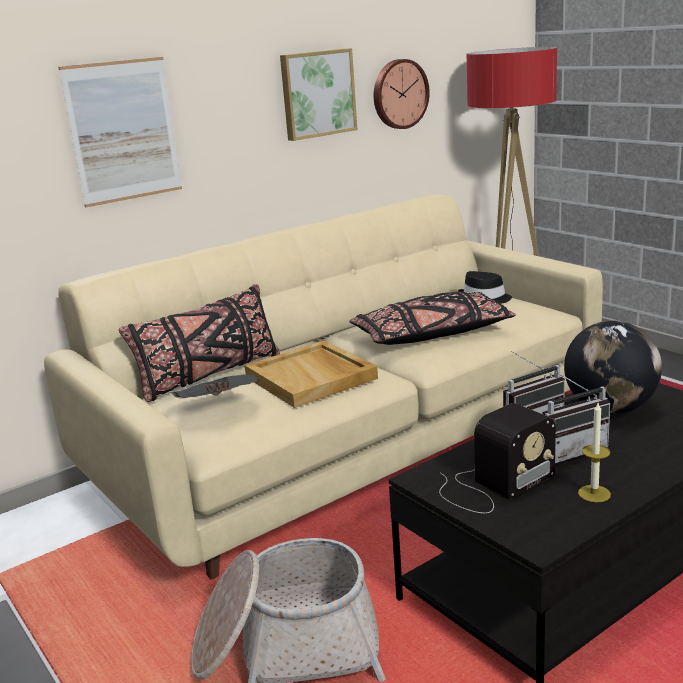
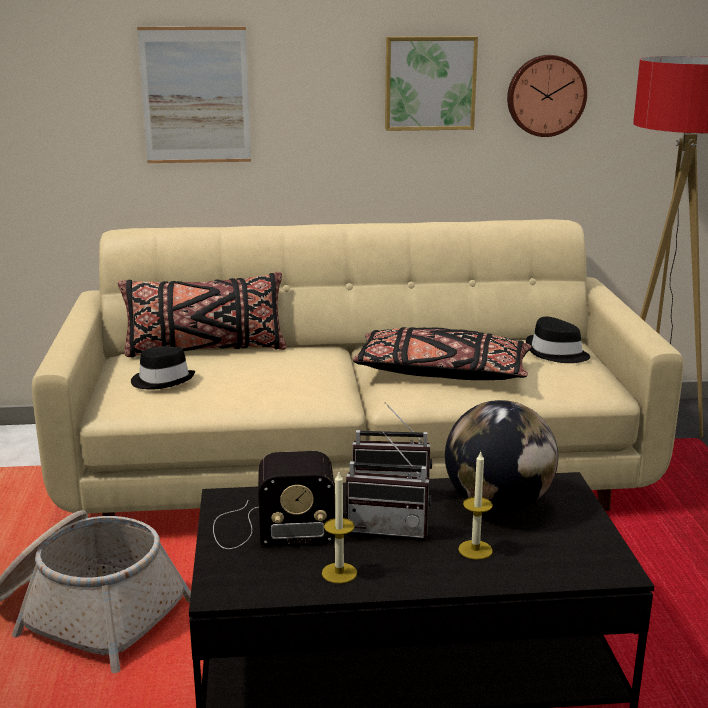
camera: 30 degrees right, 0 degrees up
(218, 409) = (162, 380): newspaper -> black hat
(312, 378) = (273, 378): beige tray -> none
(648, 442) = (475, 550): none -> candle

